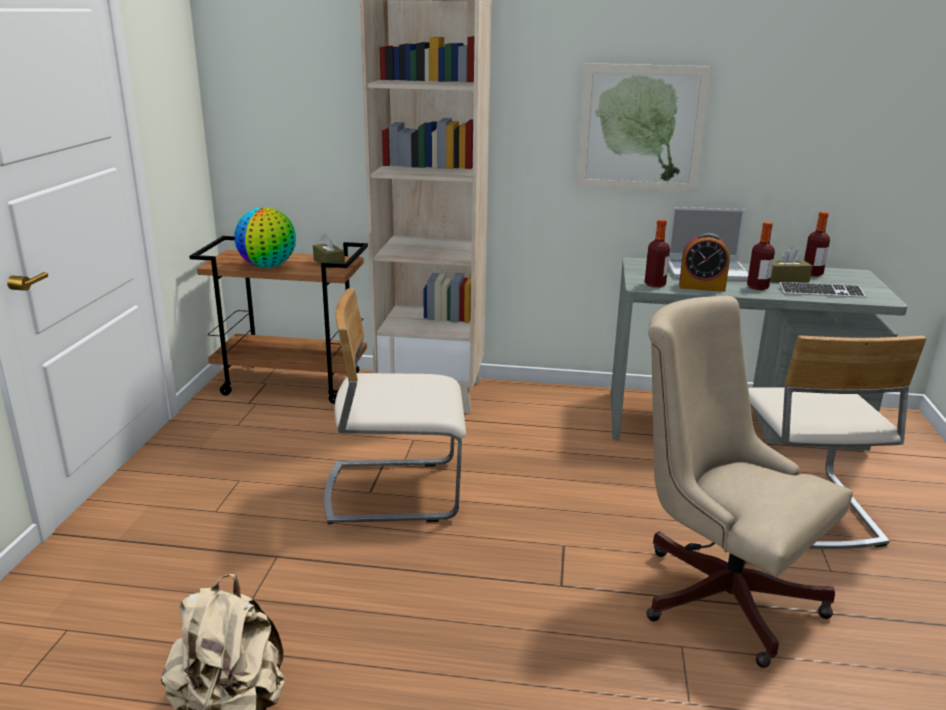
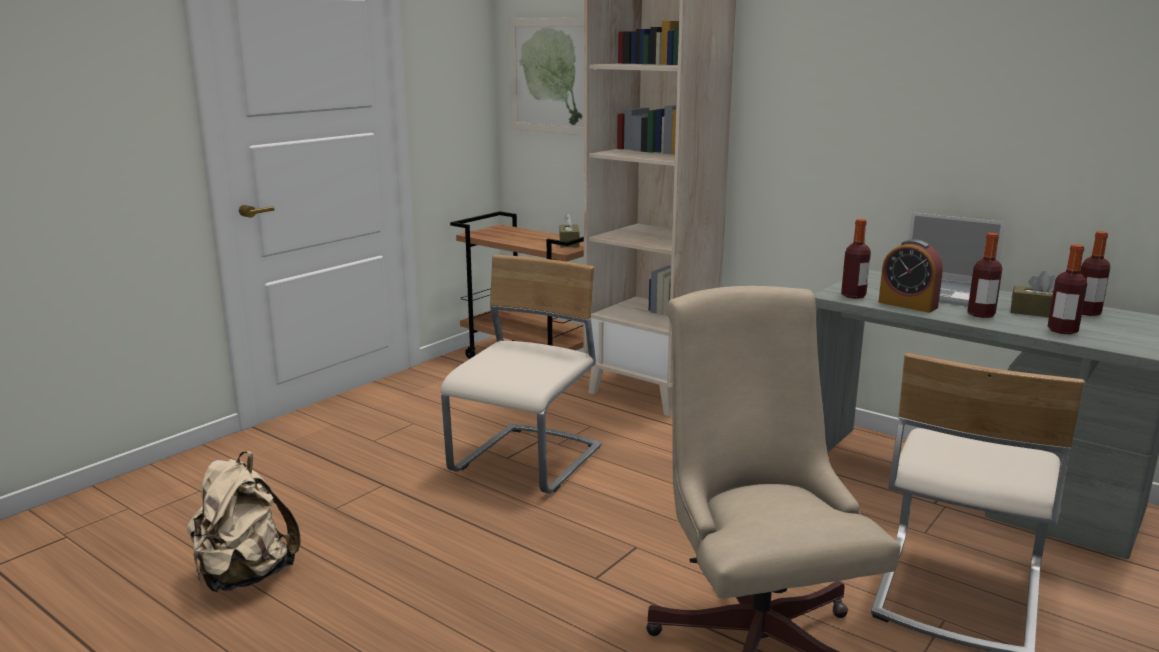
camera: 30 degrees right, 5 degrees down
(268, 266) = (513, 239): globe -> none
(394, 491) = (528, 462): beige chair -> beige chair turned 90 degrees clockwise
(641, 128) = (890, 120): picture -> picture (553, 76)
(821, 292) = (1062, 330): keyboard -> bottle

